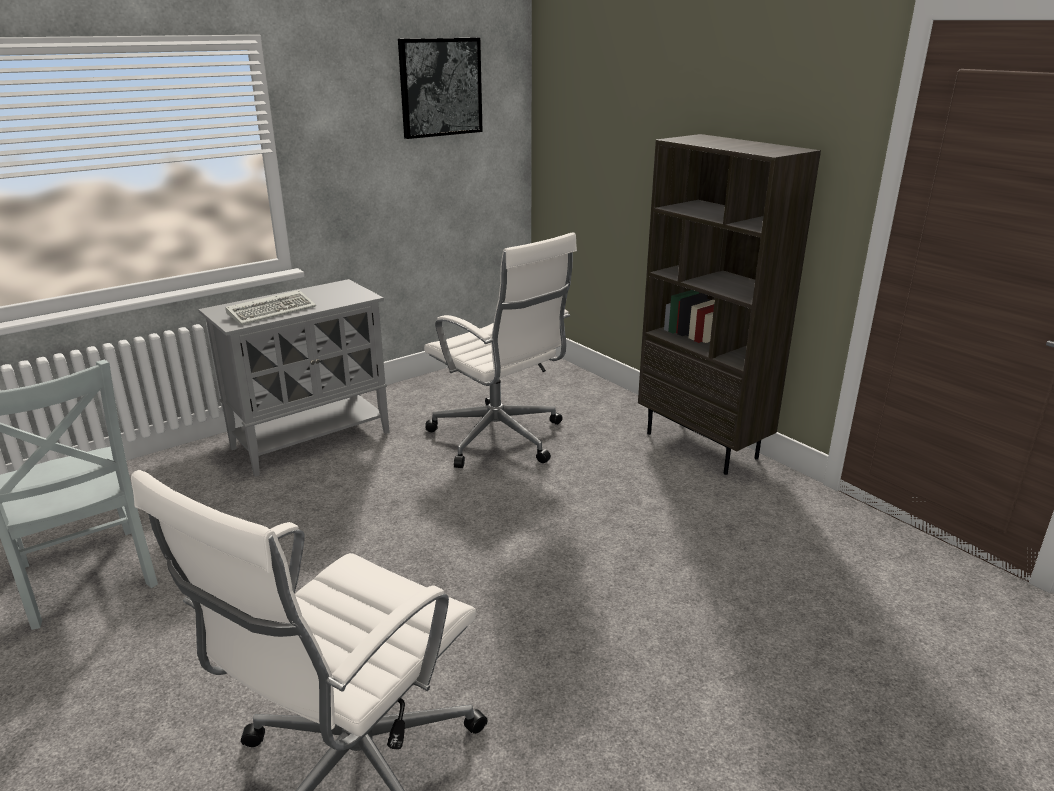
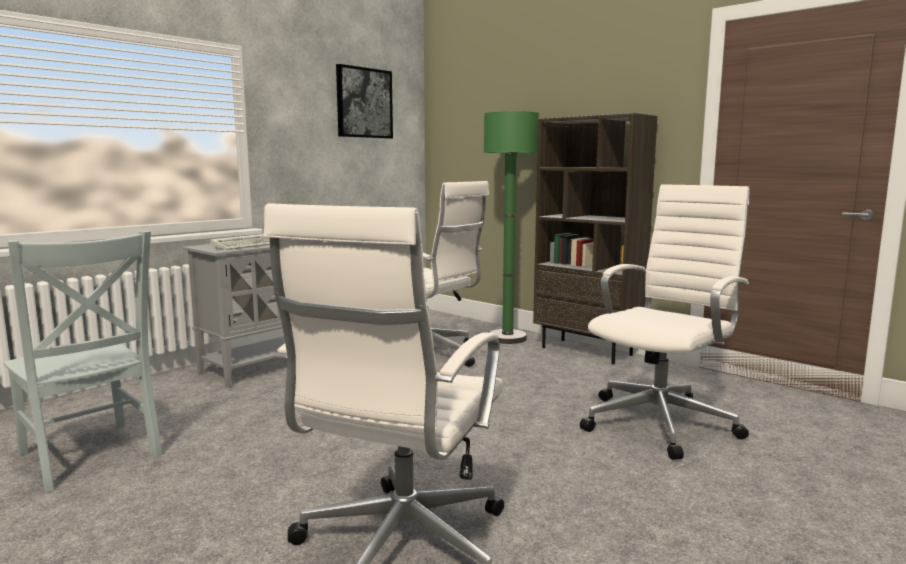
camera: 10 degrees left, 15 degrees down
(610, 411) = (507, 338): none -> green floor lamp
(739, 593) = (661, 422): none -> white office chair

